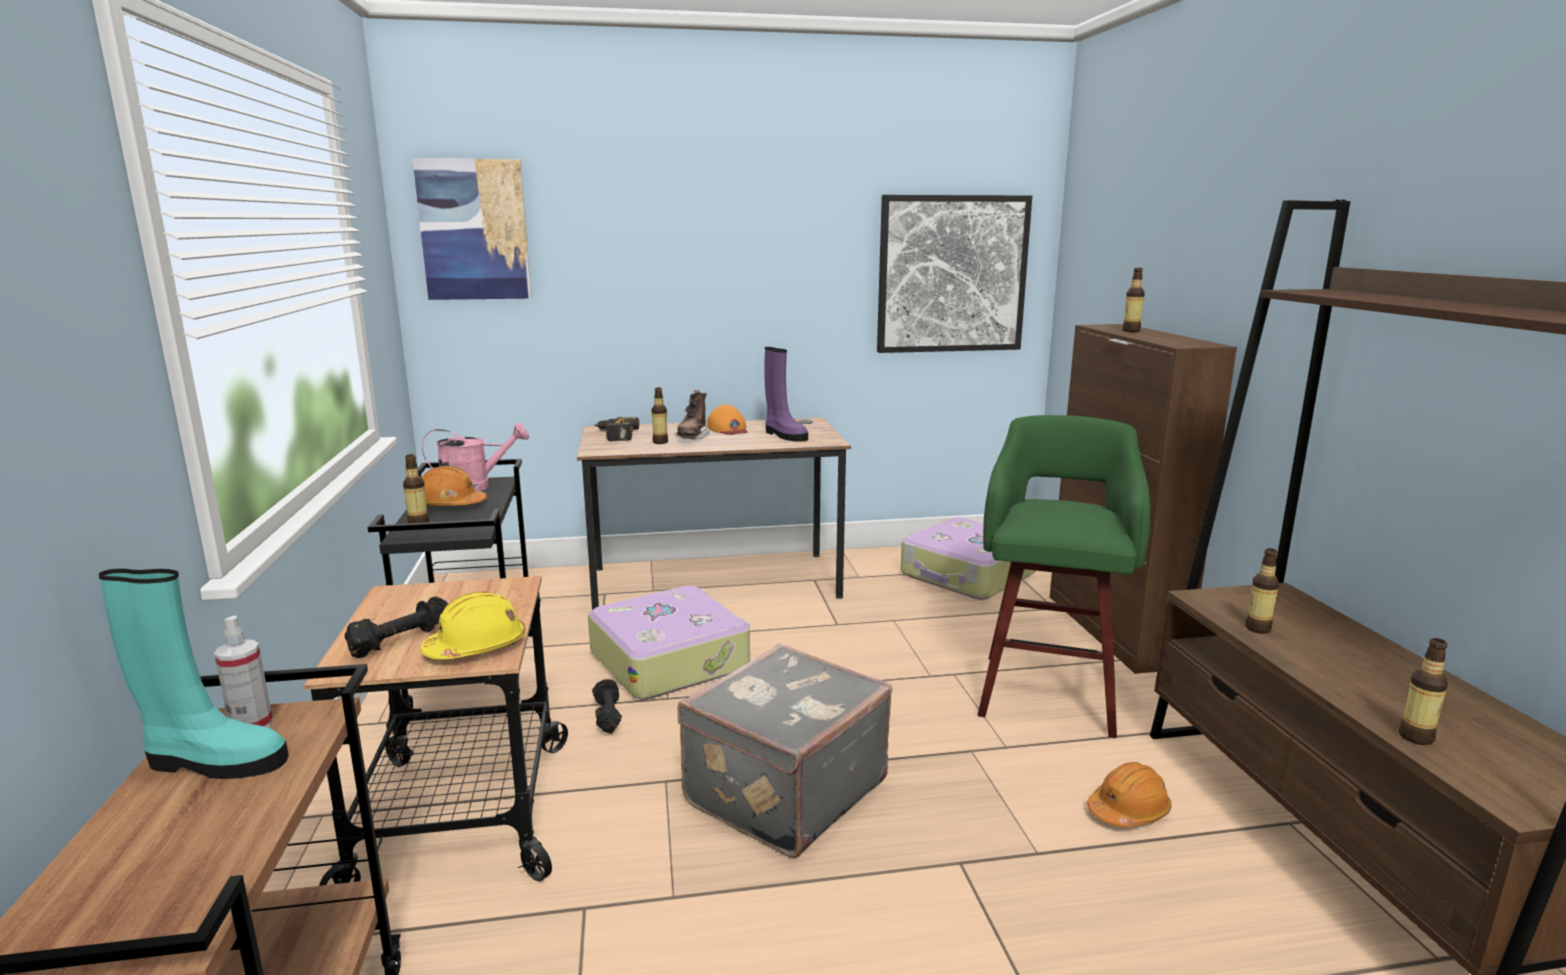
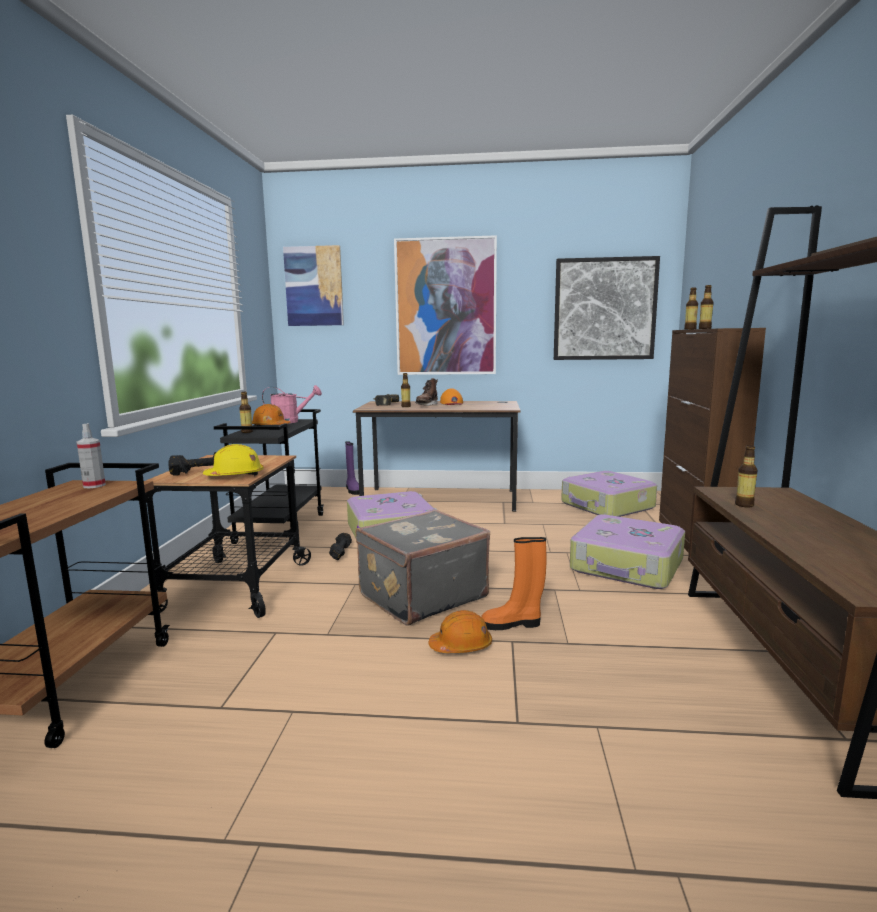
camera: 15 degrees right, 5 degrees down
(213, 762) = (65, 494): turquoise boot -> none
(707, 269) = (445, 307): none -> picture
(784, 435) = (483, 406): purple boot -> purple boot (353, 490)
(945, 828) = (513, 624): none -> orange boot
(1048, 691) = (627, 566): green stool -> suitcase
(1128, 811) = (646, 630): orange hard hat -> orange hard hat (461, 646)
(1415, 737) = (817, 558): bottle -> bottle (690, 329)

